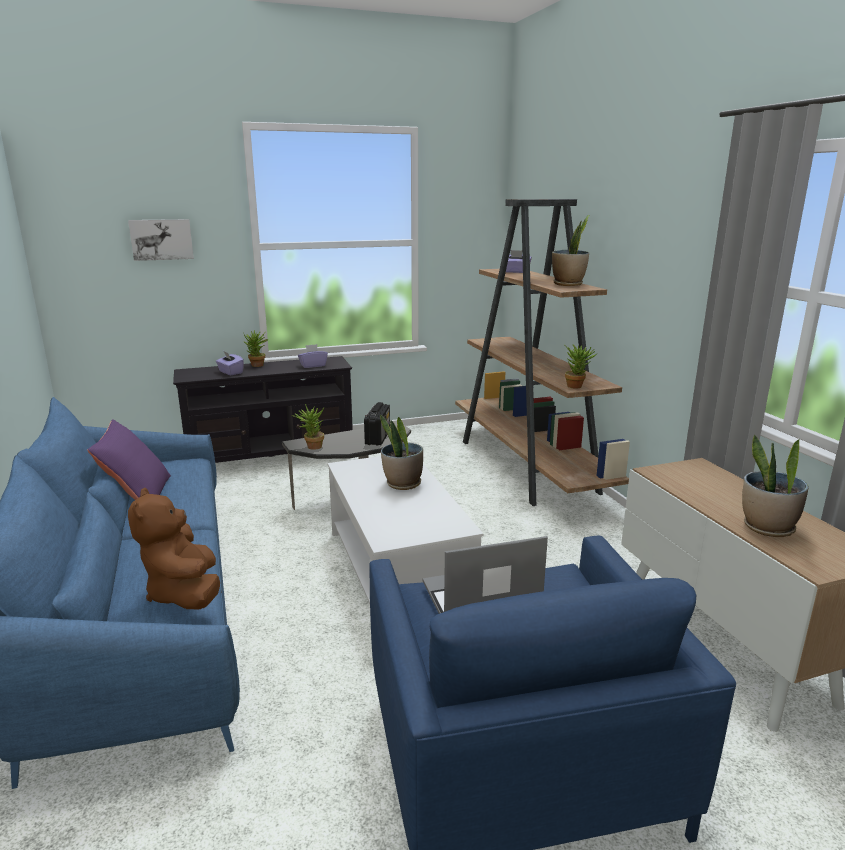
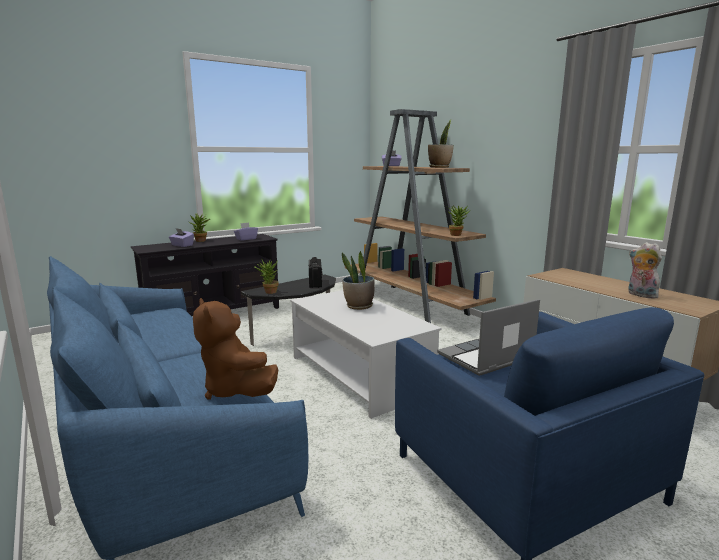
camera: 15 degrees left, 5 degrees down
(137, 495) = (141, 333): purple pillow -> none
(161, 239) = (117, 140): picture -> none
(767, 528) = (640, 295): potted plant -> plush toy

